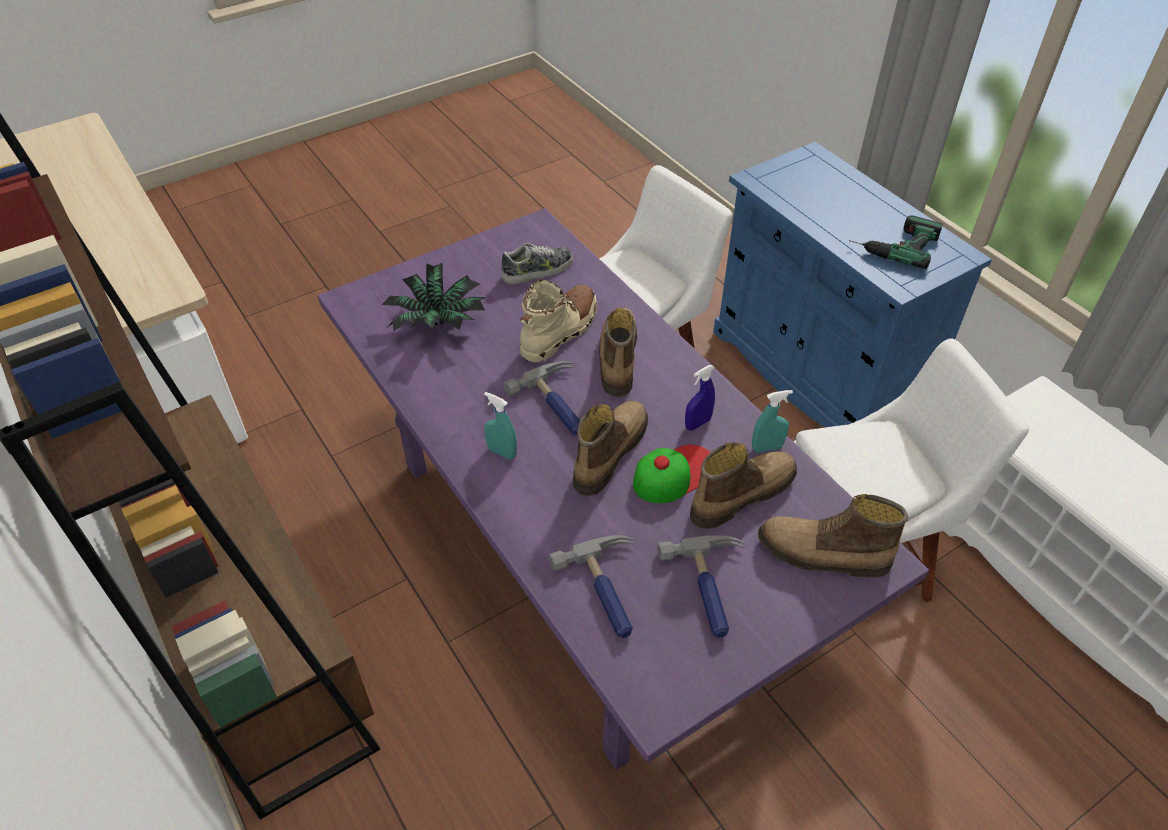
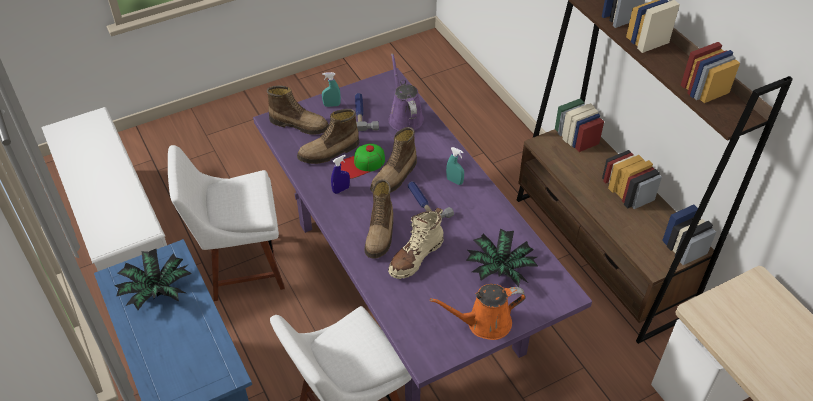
camera: 175 degrees left, 0 degrees up
(465, 263) = (484, 323): none -> orange watering can
(538, 270) = (428, 311): shoe -> none
(608, 591) = (404, 117): hammer -> purple watering can
(767, 447) = (306, 174): turquoise spray bottle -> turquoise spray bottle (332, 105)
(893, 244) = (156, 291): power drill -> potted plant

